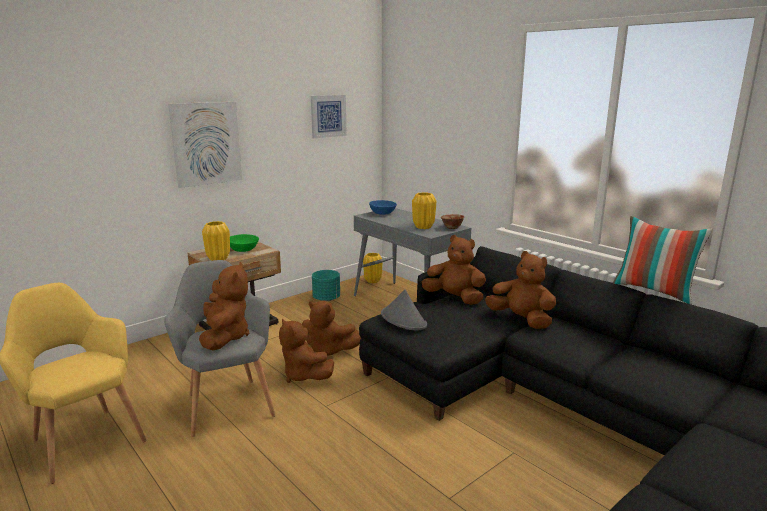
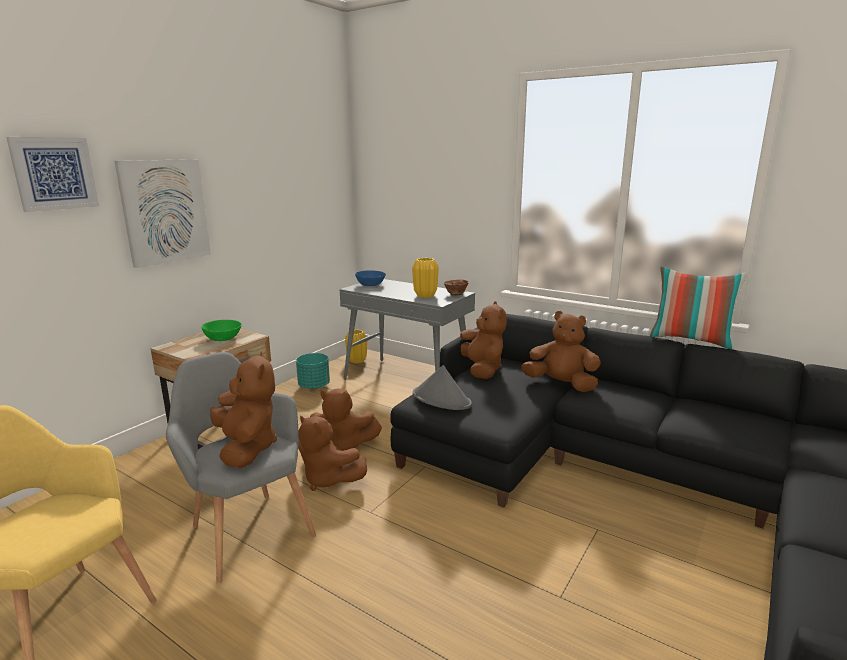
camera: 15 degrees left, 0 degrees up
(218, 259) = (196, 352): yellow vase -> none
(328, 116) = (299, 178): picture -> picture (54, 173)
(454, 298) = (481, 369): brown plush toy -> brown plush toy turned 60 degrees clockwise

